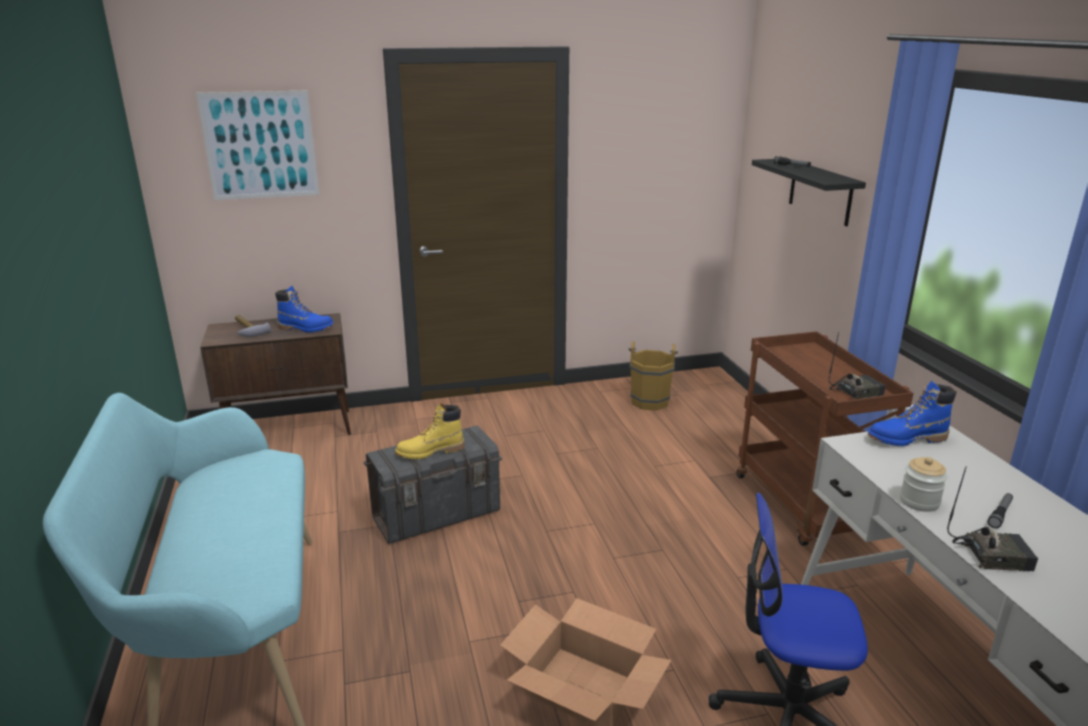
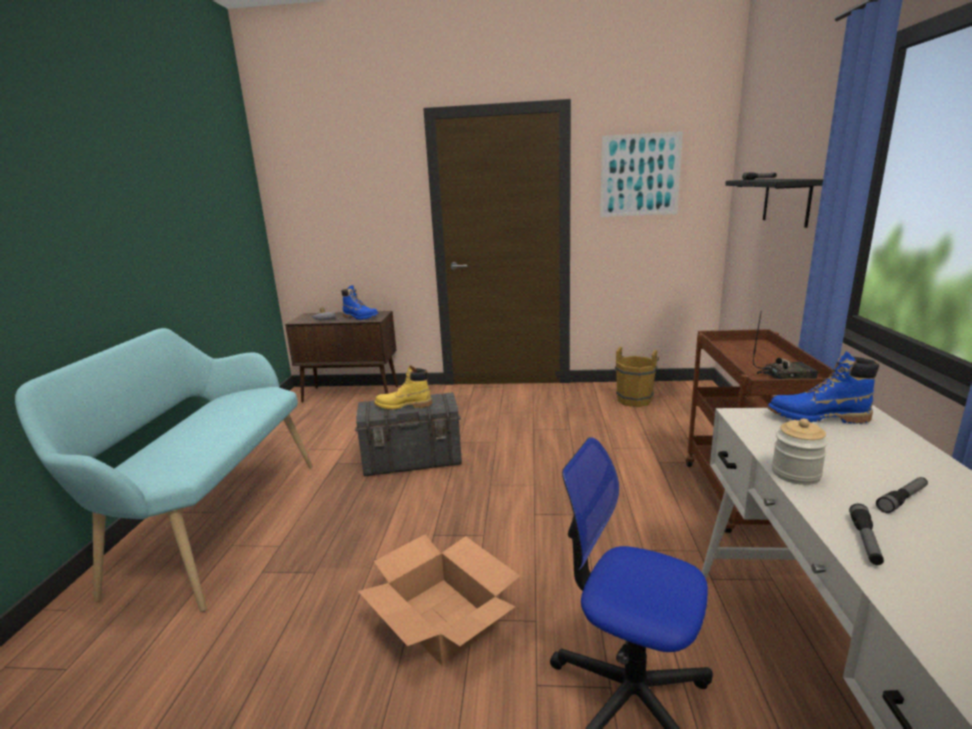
camera: 20 degrees right, 5 degrees down
(260, 145) = (338, 183): picture -> picture (640, 175)
(992, 555) = (865, 541): radio -> flashlight

